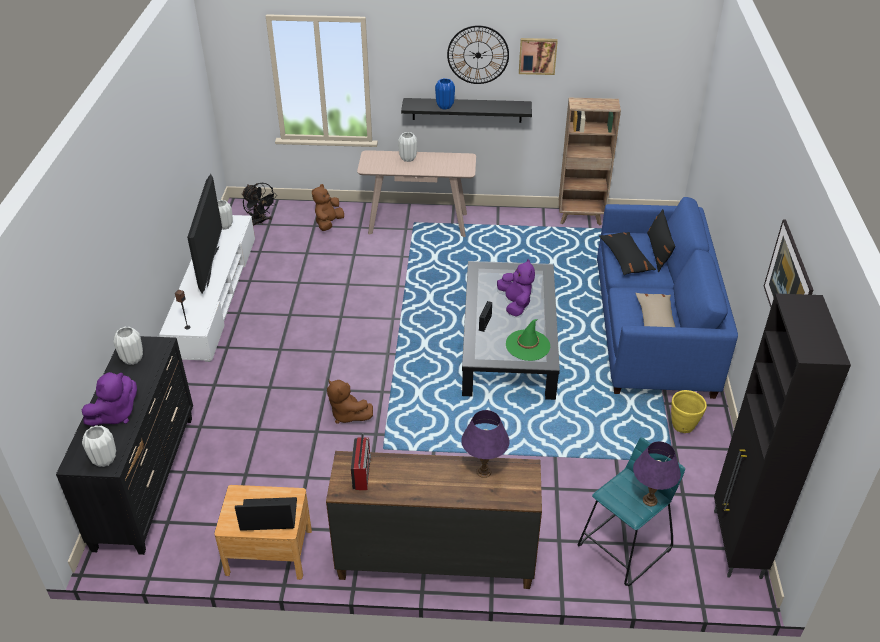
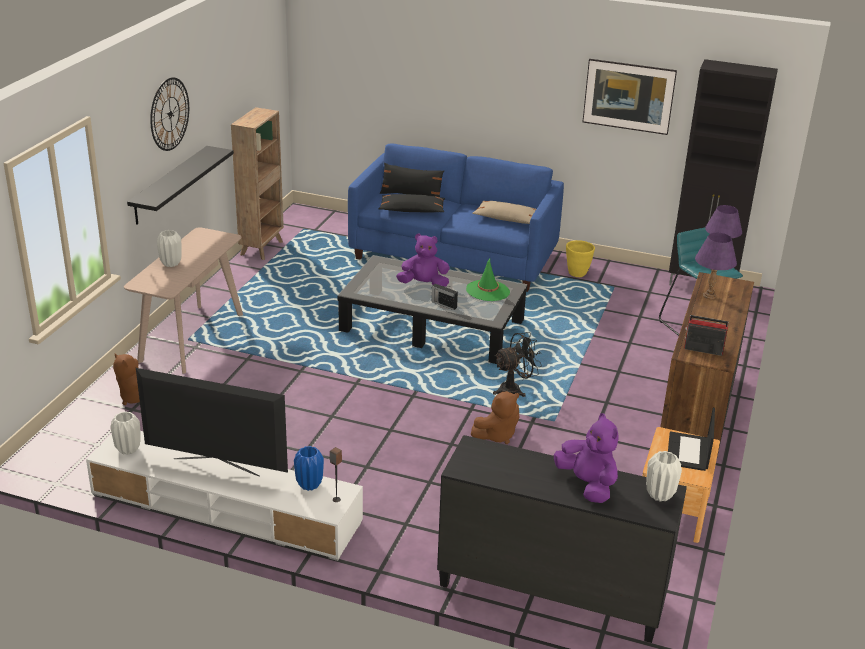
camera: 75 degrees left, 10 degrees down
(133, 359) = (492, 468): white vase -> none
(260, 222) = (84, 451): black fan -> black fan (514, 389)
(445, 106) = (173, 184): blue vase -> blue vase (309, 485)
(537, 55) = (204, 91): picture -> none

